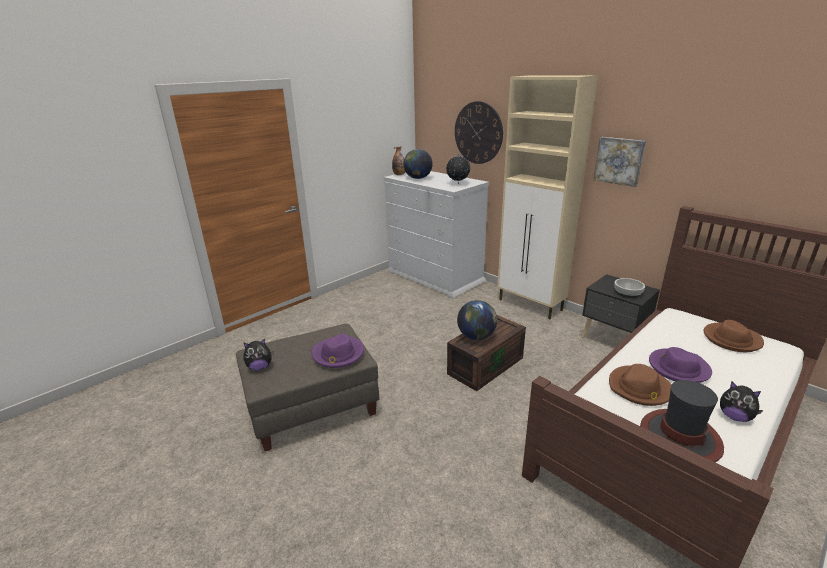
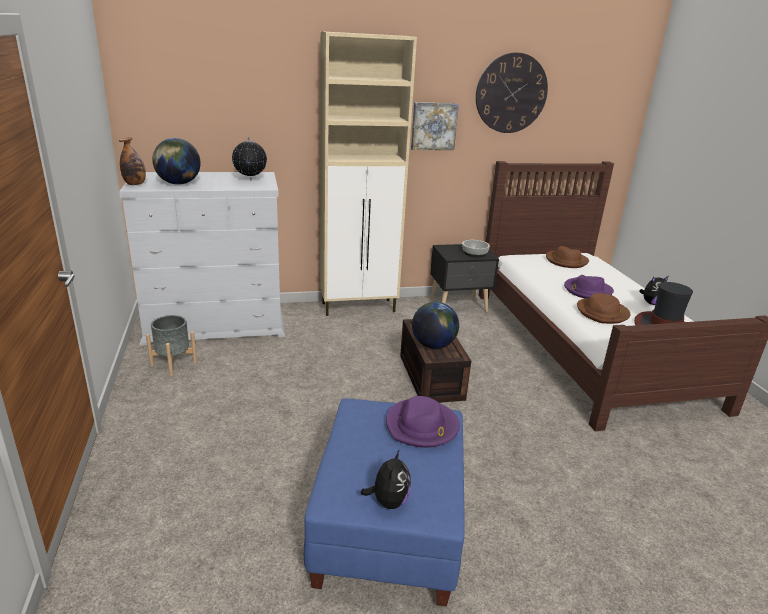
camera: 60 degrees left, 0 degrees up
(312, 407) = (387, 529): grey ottoman -> blue ottoman
(383, 286) = (173, 364): none -> grey planter
(478, 133) = (244, 107): wall clock -> wall clock (511, 93)

